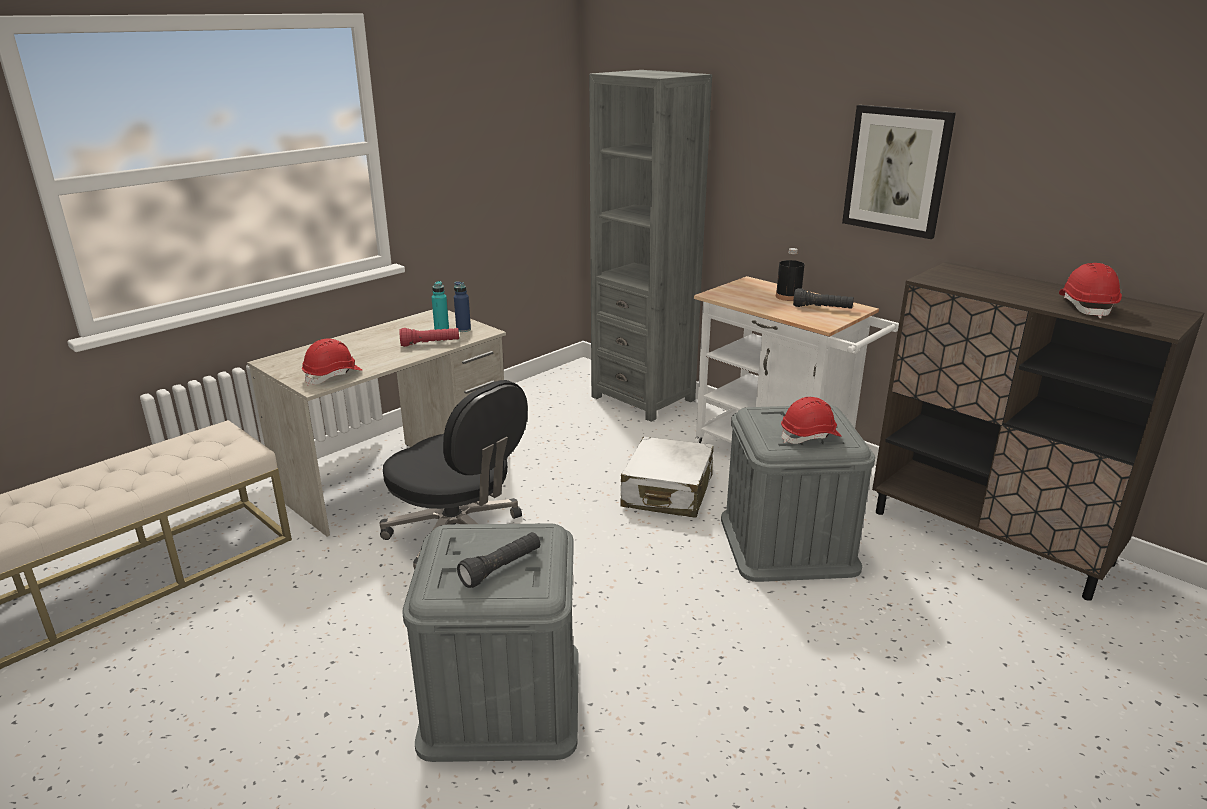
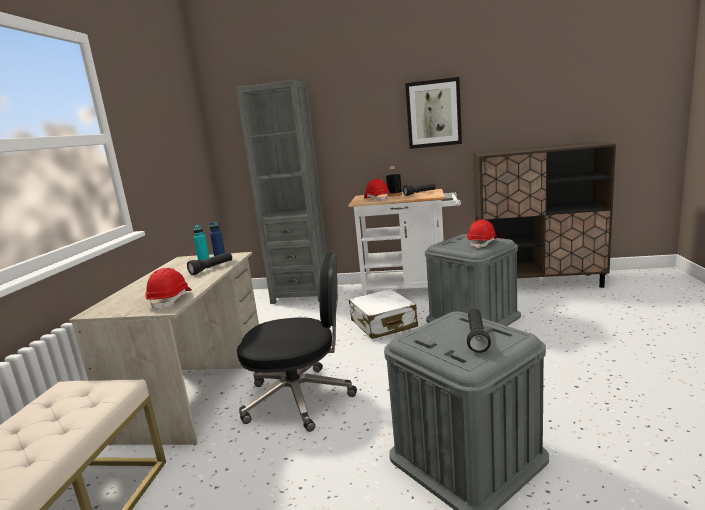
camera: 35 degrees left, 10 degrees down
(430, 344) = (212, 268): red flashlight -> black flashlight
(1086, 307) = (562, 146): red hard hat -> red hard hat (377, 199)

